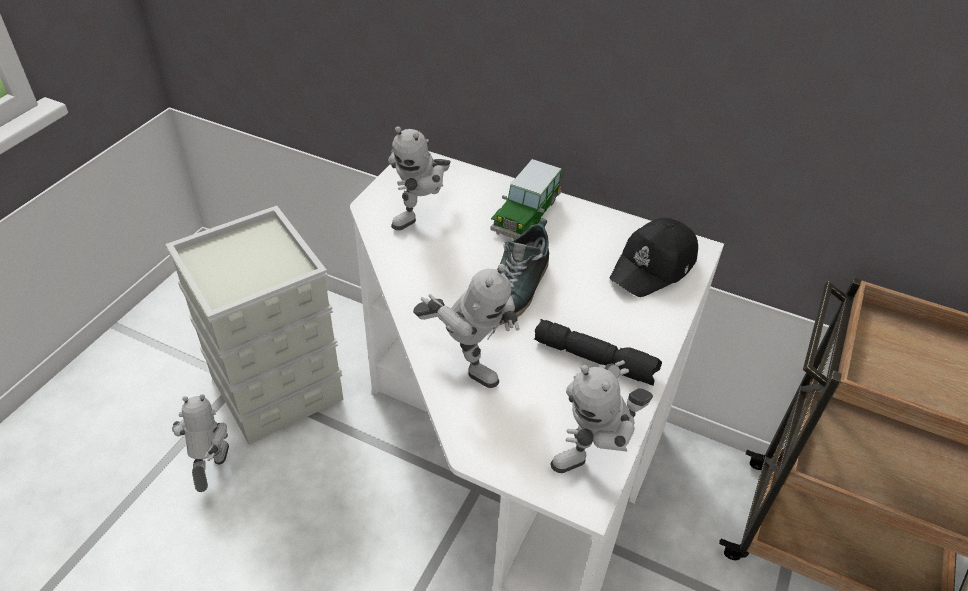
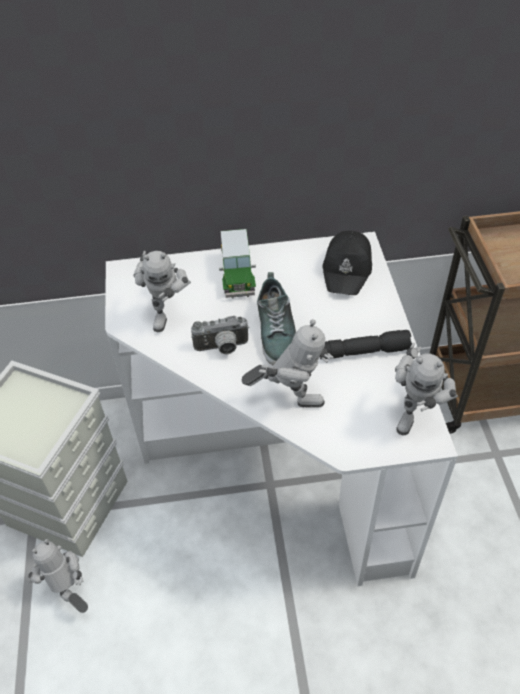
camera: 30 degrees left, 5 degrees up
(443, 276) = (222, 348): none -> camera

